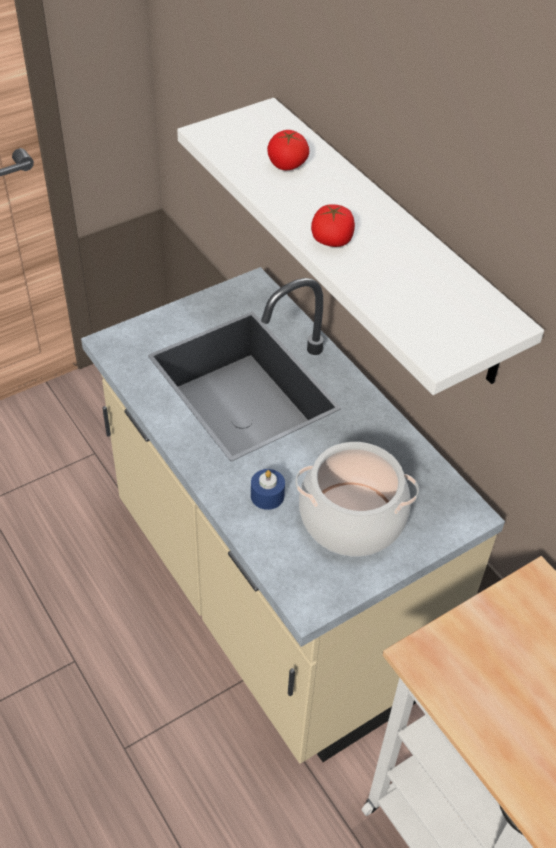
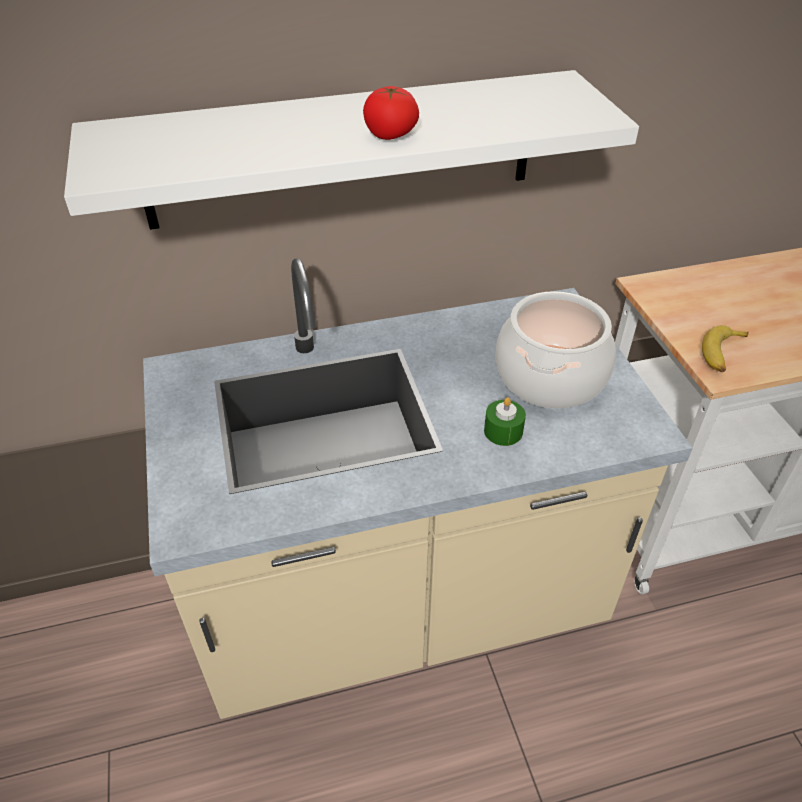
camera: 70 degrees left, 5 degrees down
(267, 496) = (503, 431): blue candle -> green candle
(287, 165) = (225, 136): tomato -> none
(449, 658) = (722, 354): none -> banana

